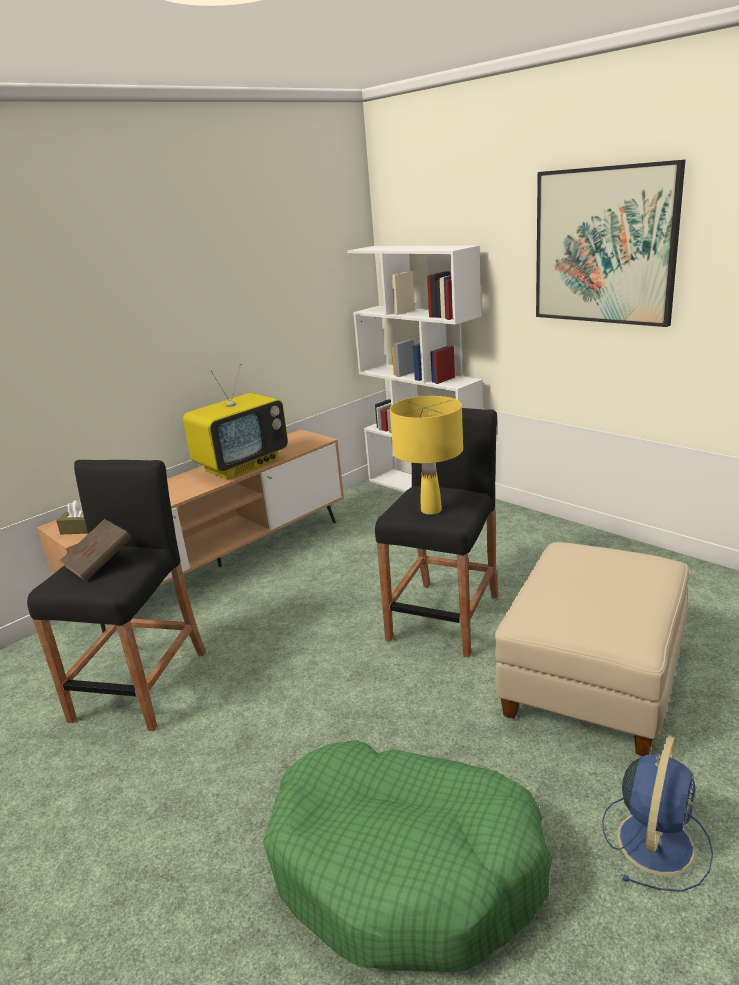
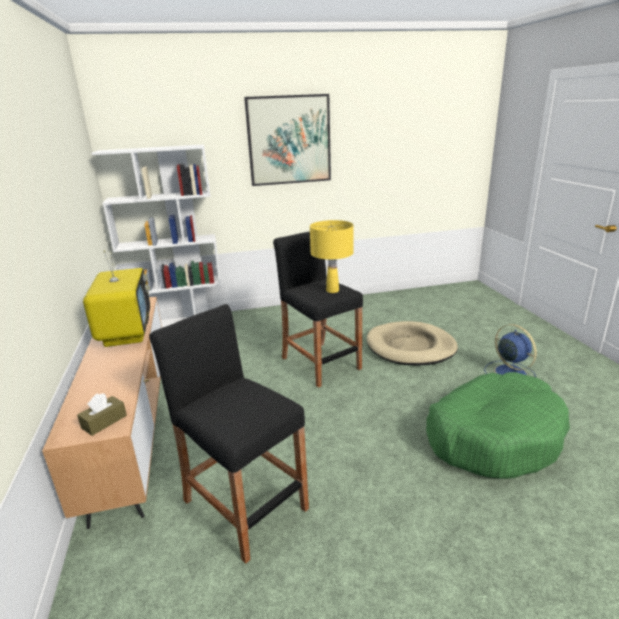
camera: 60 degrees left, 0 degrees up
(100, 563) = (237, 402): brown book -> none
(594, 681) = (410, 347): beige ottoman -> beige dog bed

